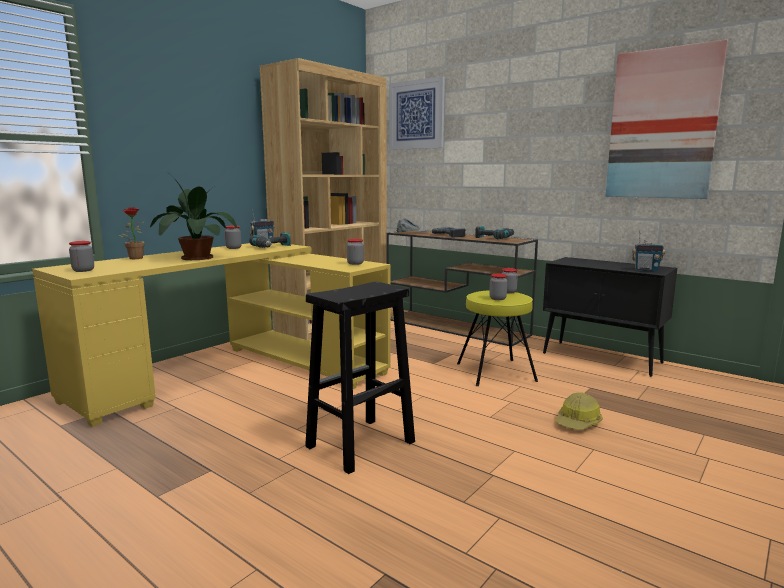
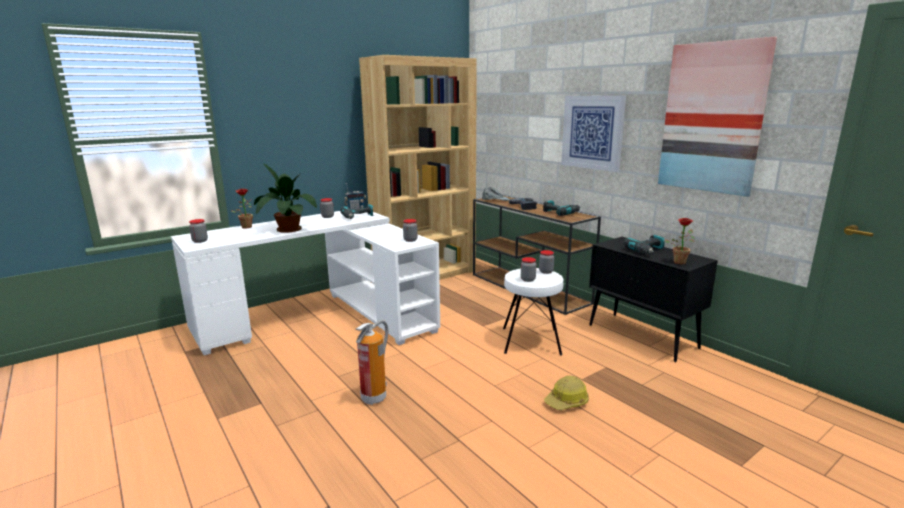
camera: 15 degrees right, 5 degrees up
(236, 372) = (323, 318): yellow desk -> white desk
(359, 445) = (374, 397): black stool -> fire extinguisher
(416, 115) = (507, 90): picture -> picture (592, 132)
(496, 372) = (531, 341): yellow stool -> white stool
(605, 264) = (647, 251): none -> power drill
(646, 270) = (679, 261): radio -> potted plant

